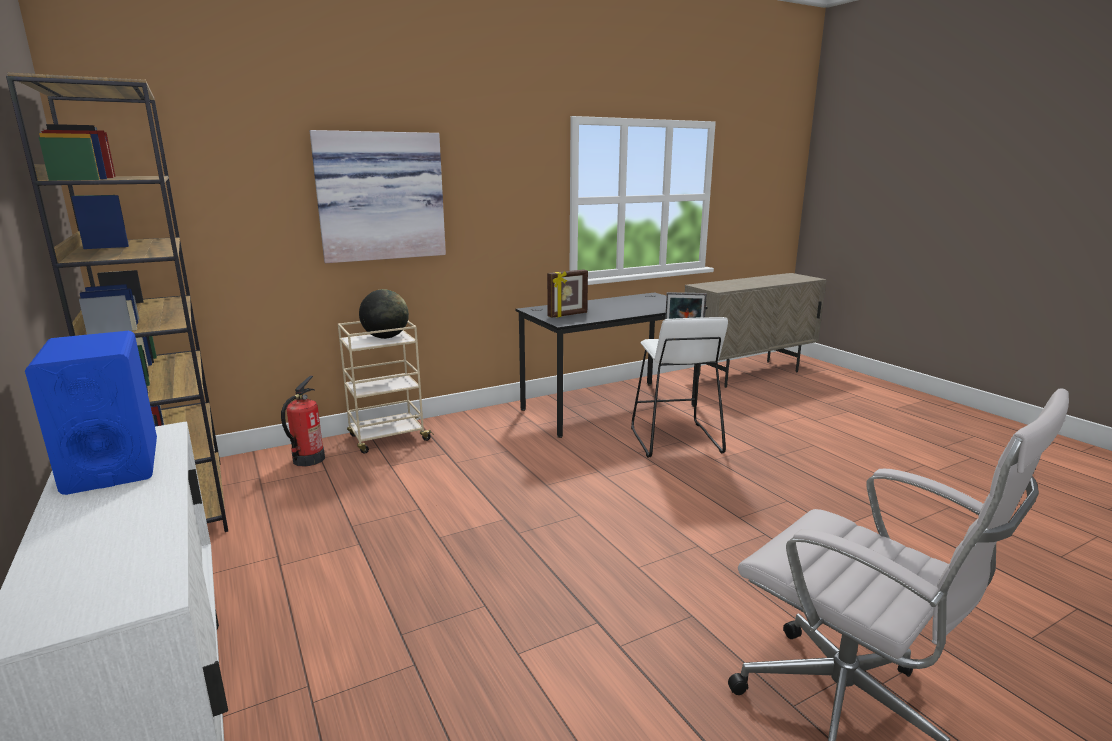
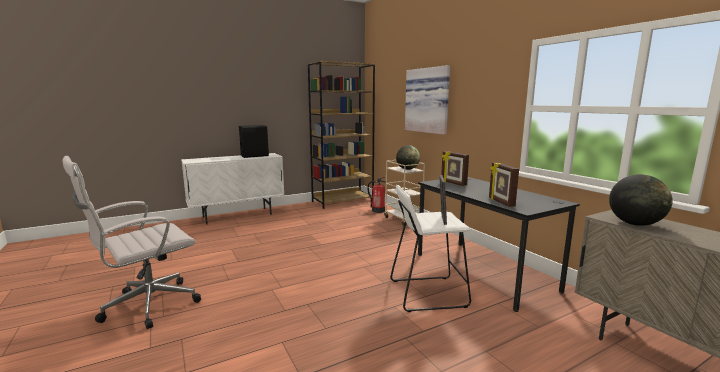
camera: 90 degrees right, 5 degrees down
(112, 465) = (255, 155): blue speaker -> black speaker
(662, 308) = (500, 202): none -> picture frame
(732, 287) = (635, 224): none -> globe

